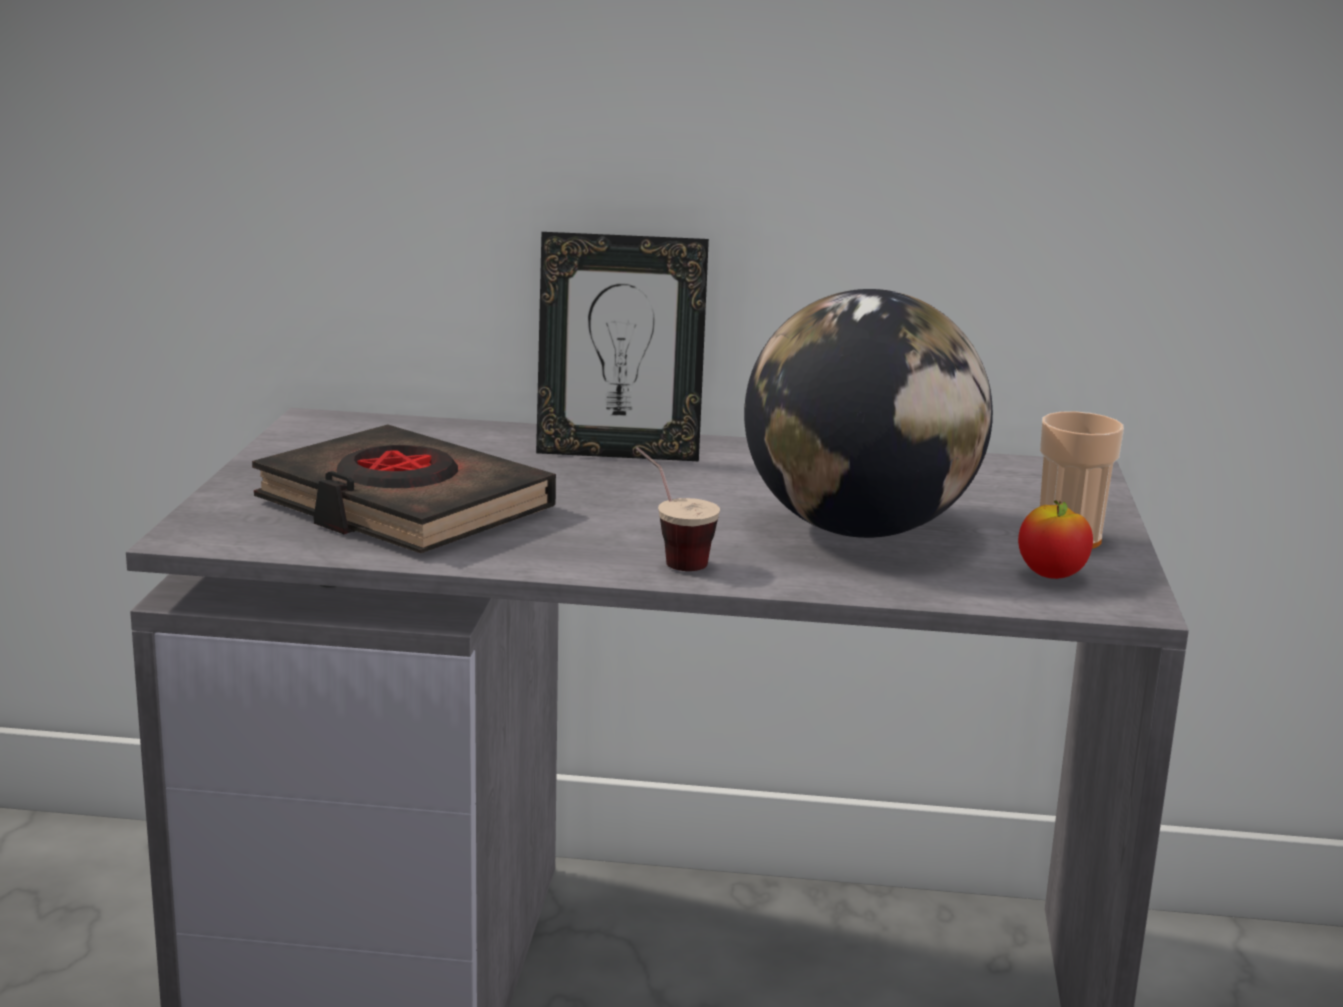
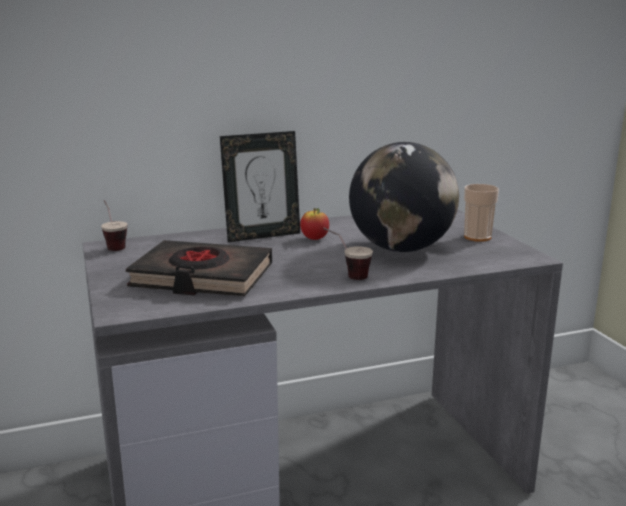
camera: 25 degrees left, 0 degrees up
(331, 423) = (113, 246): none -> cup
(1051, 576) = (492, 252): apple -> apple (314, 239)

